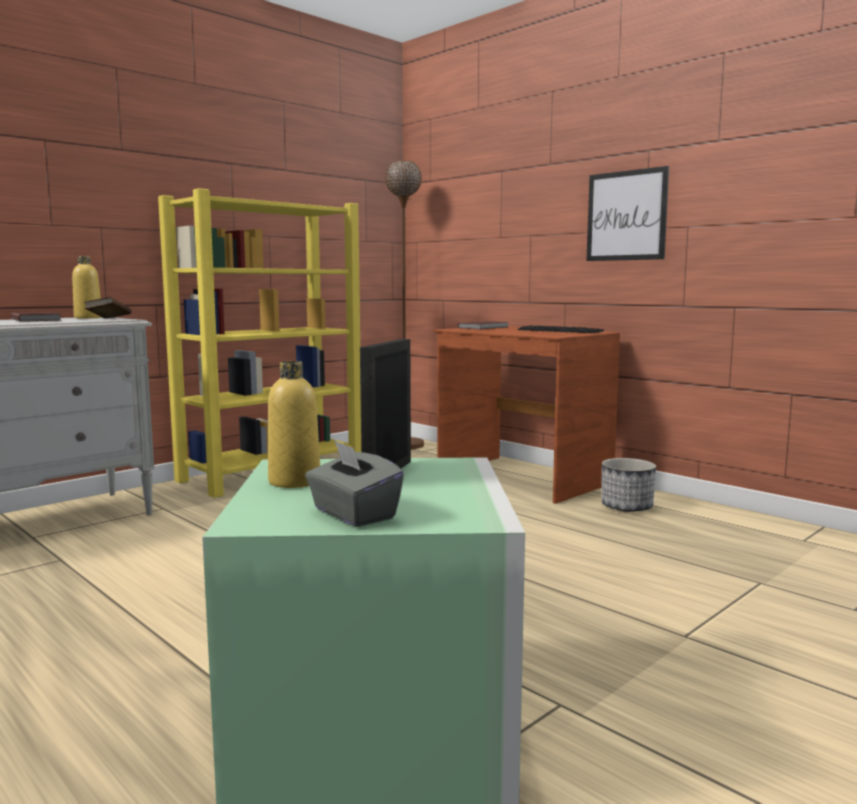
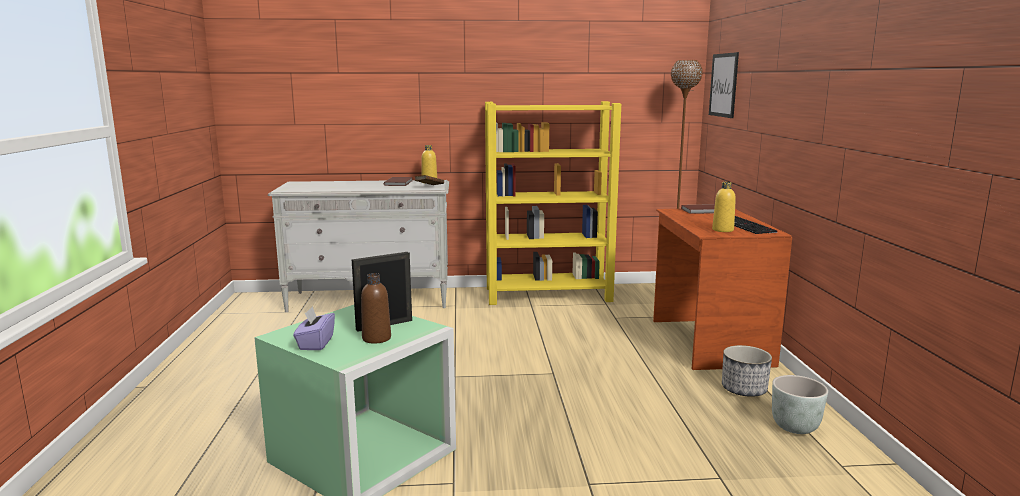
camera: 40 degrees right, 5 degrees up
(294, 481) = (341, 318): yellow bottle -> yellow bottle (722, 230)
(353, 514) = (315, 343): grey tissue box -> purple tissue box
(428, 487) = (376, 338): none -> brown bottle
(626, 216) = (810, 129): picture -> picture (723, 85)
(719, 523) = (795, 427): none -> grey planter

